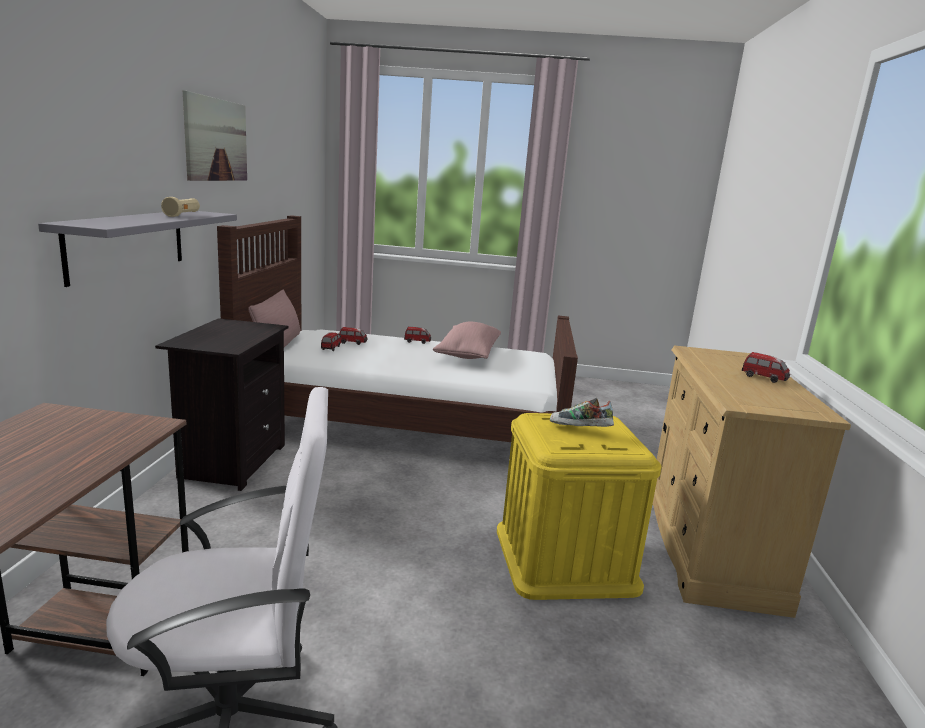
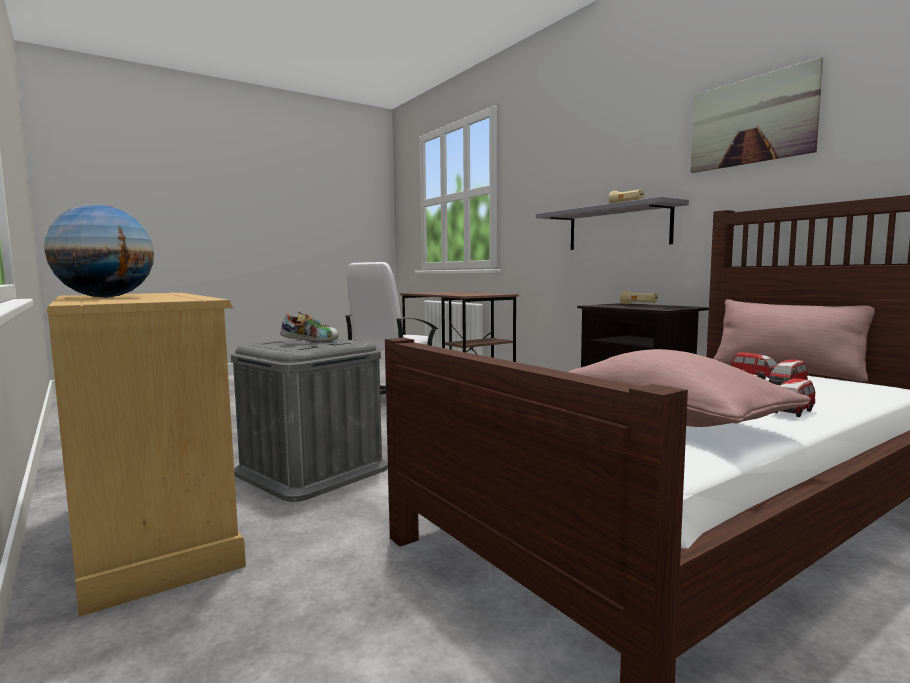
camera: 140 degrees right, 10 degrees down
(196, 336) = (639, 304): none -> beige flashlight
(565, 558) = (311, 470): yellow storage box -> grey storage box
(764, 378) = (105, 297): toy car -> globe

